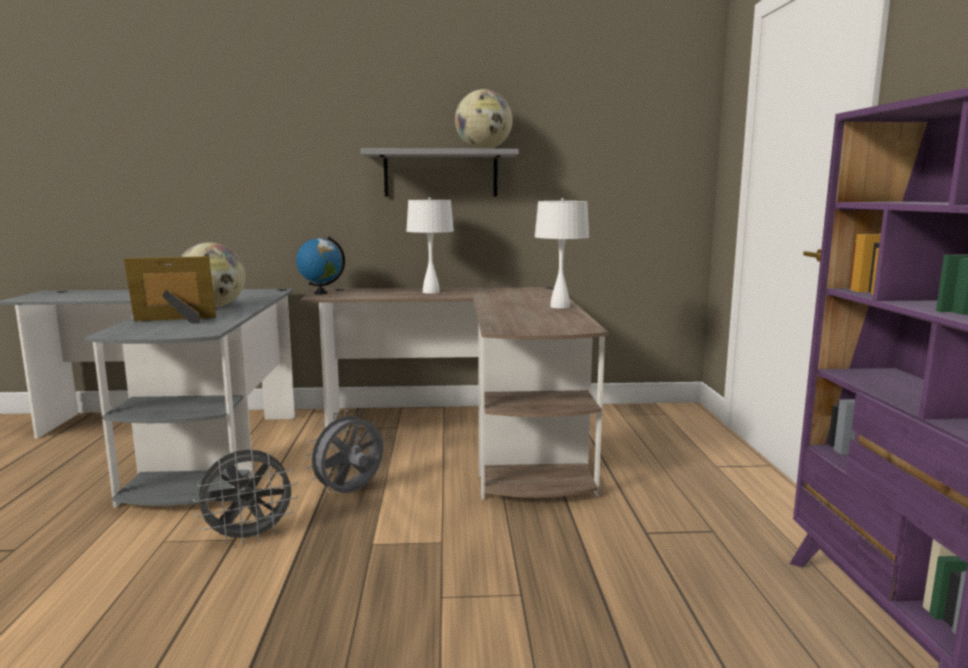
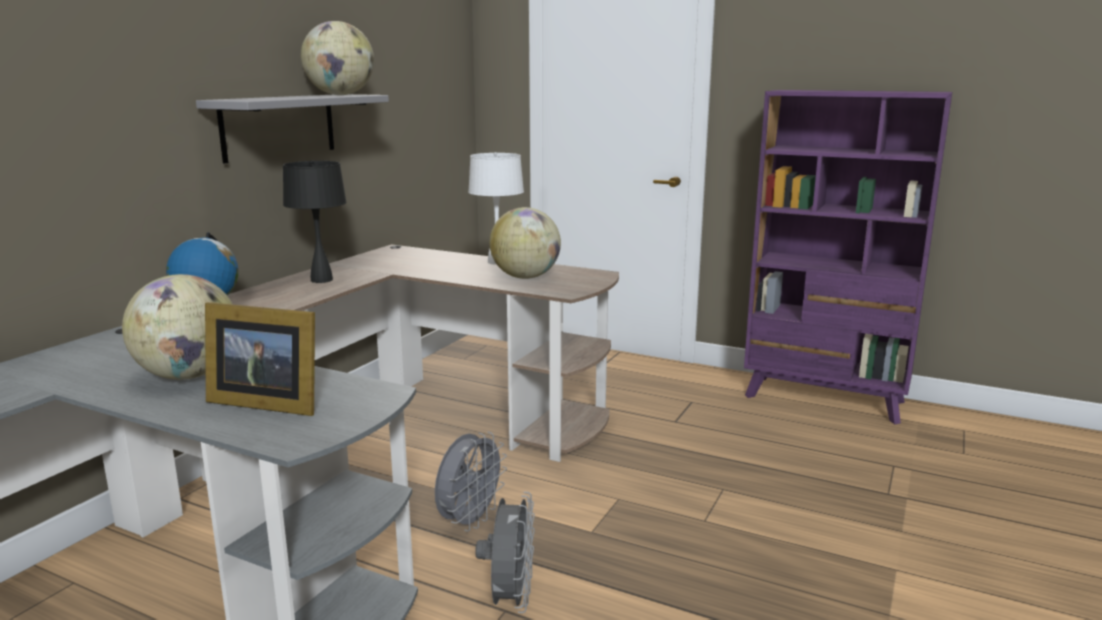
camera: 60 degrees left, 5 degrees up
(176, 321) = (265, 402): picture frame -> picture frame turned 90 degrees counterclockwise
(350, 493) = (470, 521): grey fan -> grey fan turned 135 degrees counterclockwise
(431, 292) = (322, 280): white table lamp -> black table lamp
(527, 317) = (525, 277): none -> globe

